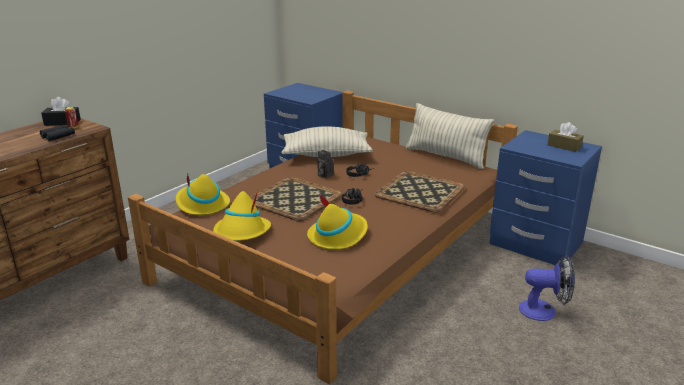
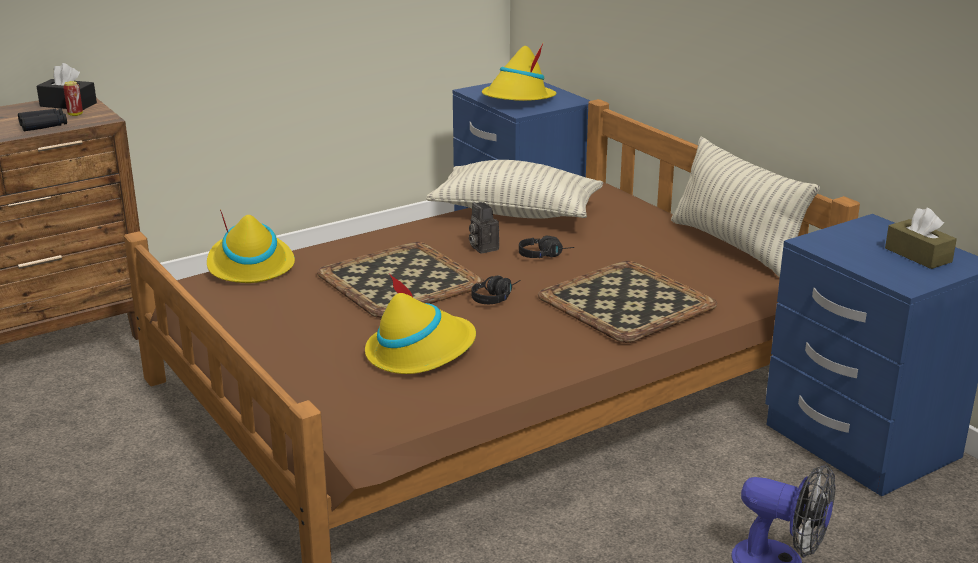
camera: 20 degrees right, 0 degrees up
(242, 232) = (274, 320): yellow hat -> yellow hat (518, 99)

